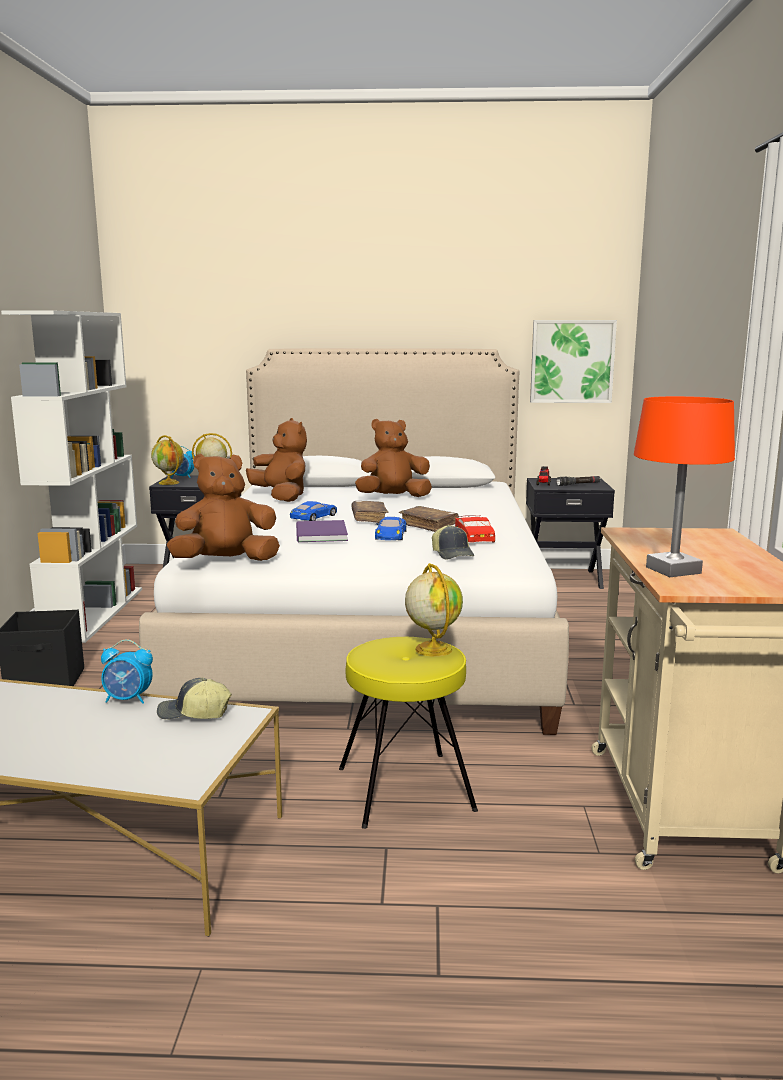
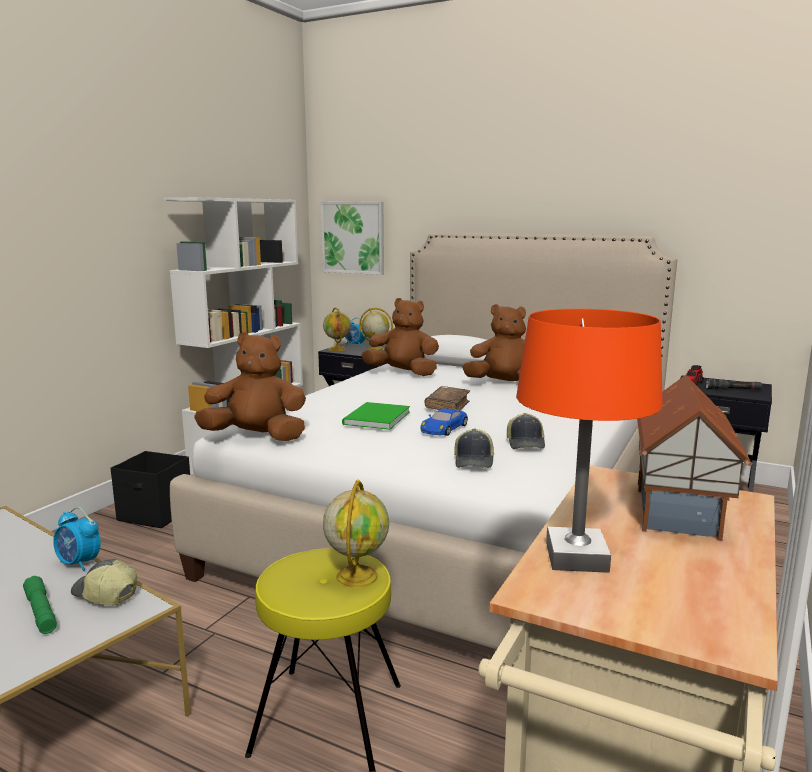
camera: 25 degrees right, 0 degrees up
(149, 737) = (41, 612): none -> green flashlight
(281, 497) = (403, 373): brown plush toy -> brown plush toy turned 60 degrees counterclockwise
(314, 517) = (399, 398): blue toy car -> none
(319, 534) = (374, 418): purple book -> green book
(428, 525) = (497, 421): brown book -> none
(474, 537) = (526, 443): red toy car -> cap
(572, 361) = (745, 251): picture -> picture (353, 237)
(694, 541) = (681, 509): none -> toy house

